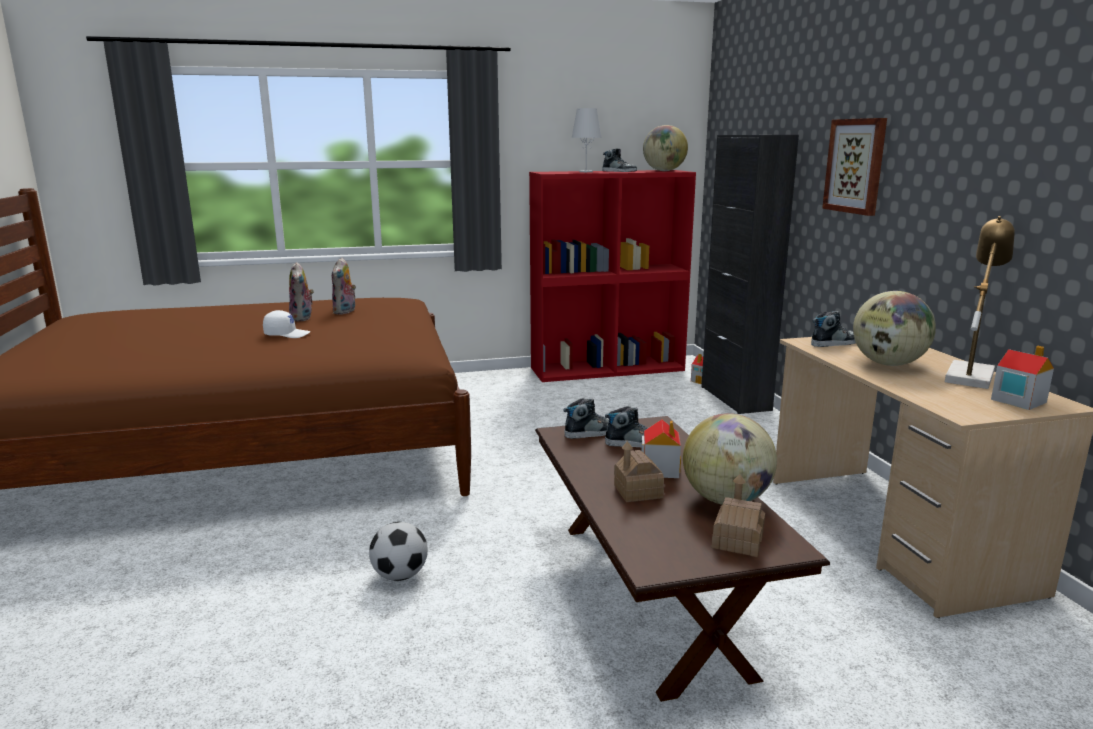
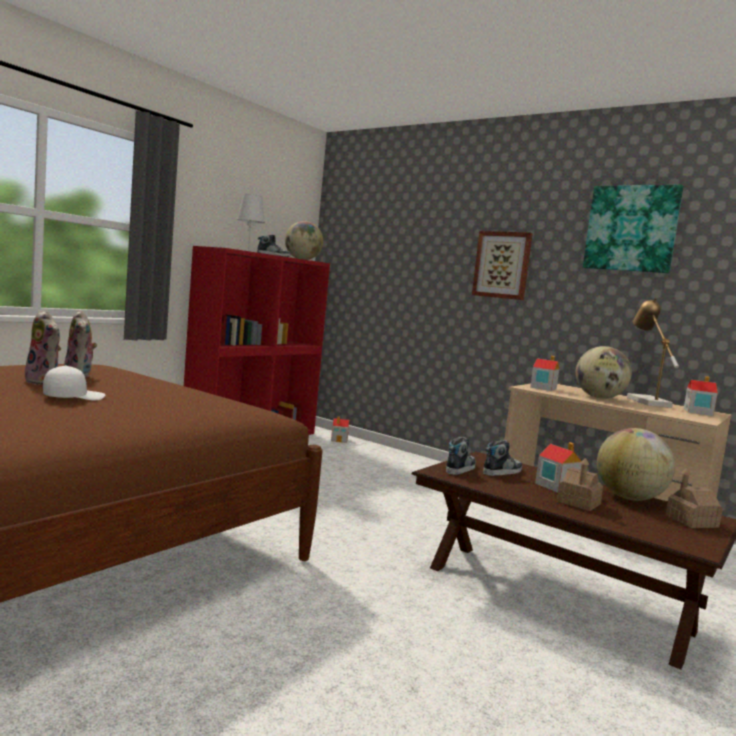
camera: 40 degrees left, 10 degrees down
(400, 576) = (364, 648): football -> none
(735, 398) = (380, 450): black cabinet -> none
(834, 343) = (543, 388): shoe -> toy house
(997, 102) = (631, 228): none -> picture

